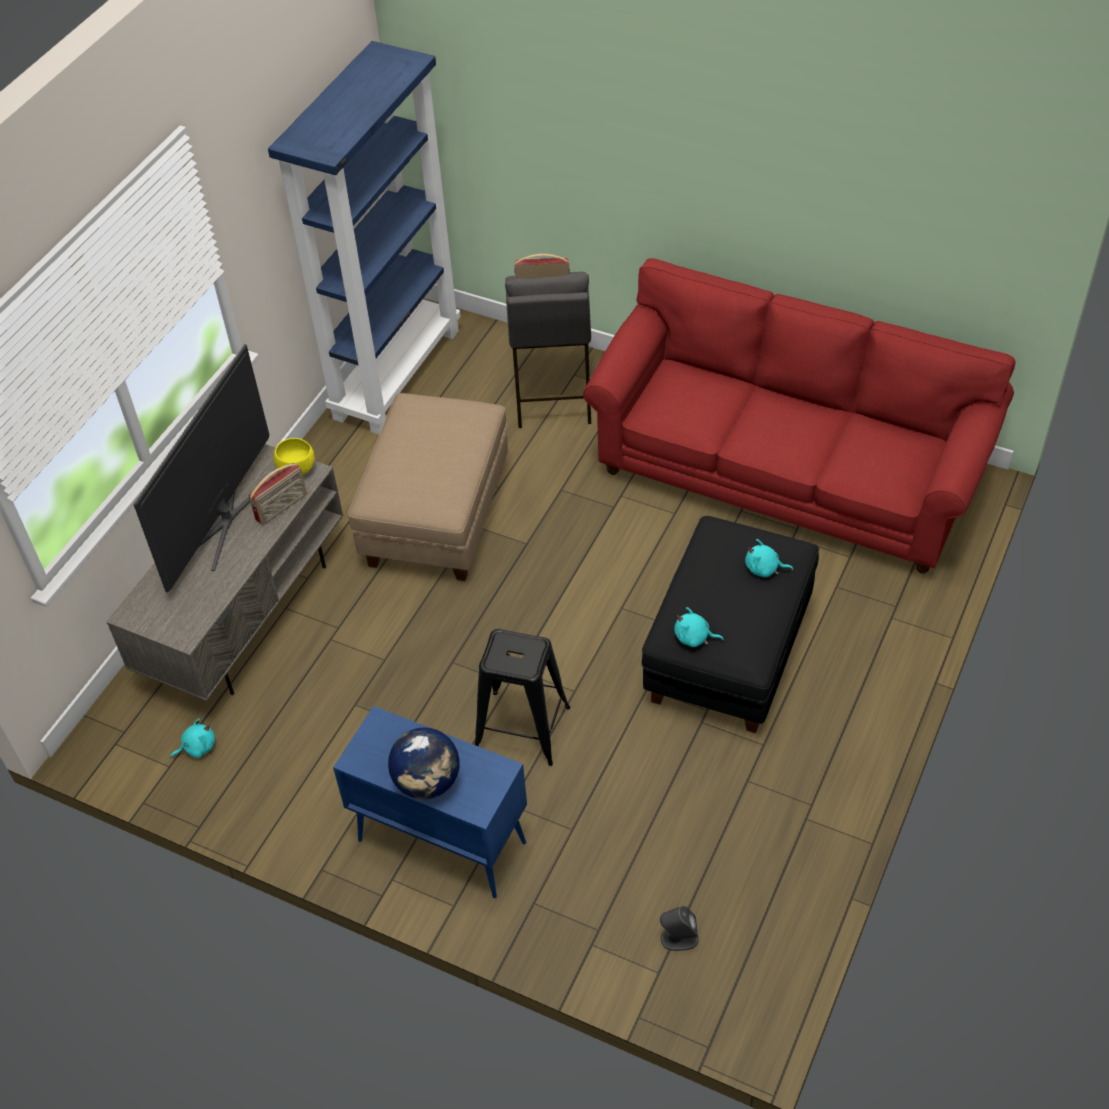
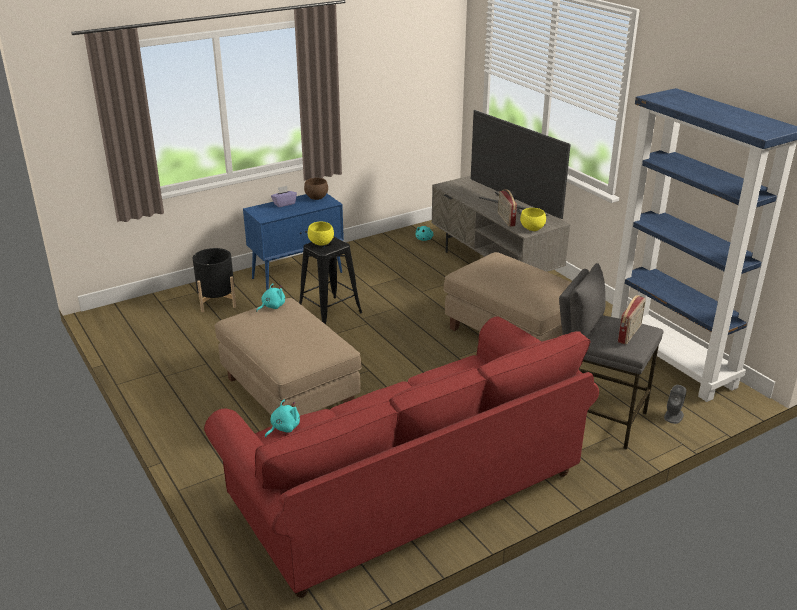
camera: 120 degrees right, 20 degrees down
(373, 754) = (316, 198): none -> brown bowl
(427, 782) = (284, 204): globe -> purple tissue box
(516, 660) = (322, 243): none -> yellow bowl
(597, 891) = (217, 301): none -> black planter
(678, 938) = (165, 312): grey speaker -> grey speaker (673, 416)
(728, 654) = (288, 392): black ottoman -> beige ottoman
(764, 568) = (284, 346): turquoise plush toy -> turquoise plush toy (283, 428)

